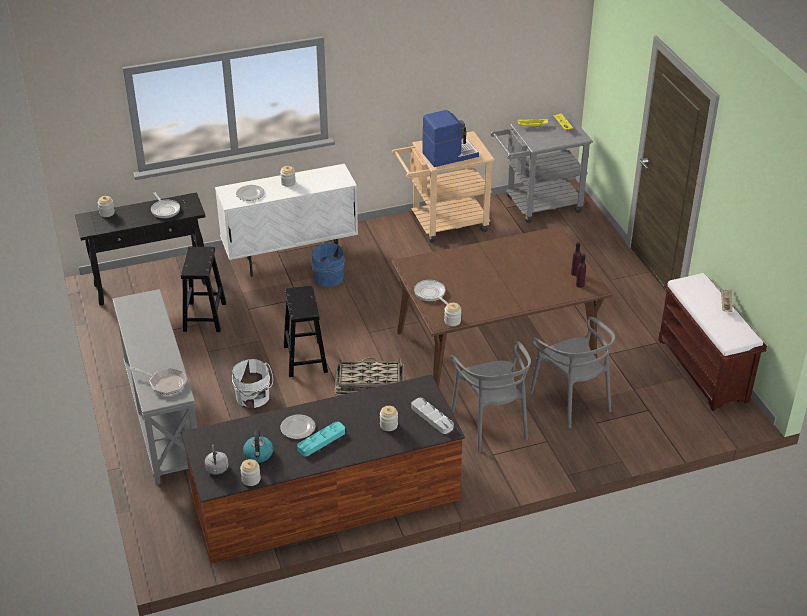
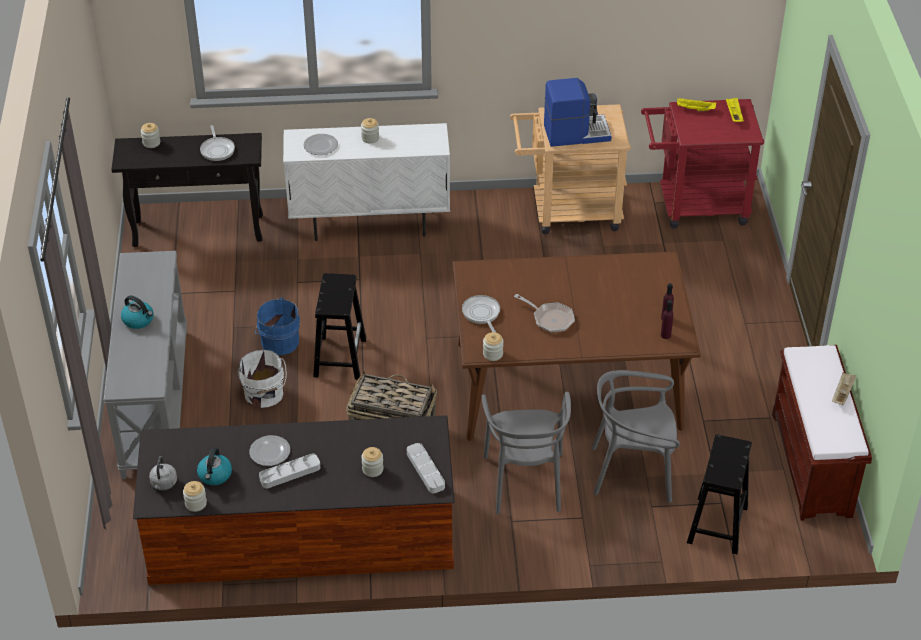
camera: 15 degrees right, 5 degrees up
(149, 346) = (139, 320): none -> kettle
(165, 383) = (140, 369): frying pan -> frying pan (550, 319)
(205, 317) = (245, 283): black stool -> black stool (717, 525)
(321, 441) = (290, 473): turquoise tray -> grey tray
(327, 277) = (403, 258): blue bucket -> blue bucket (278, 341)
(537, 205) = (694, 206): grey cart -> red cart
(571, 400) = (632, 471): grey chair -> grey chair turned 105 degrees clockwise

